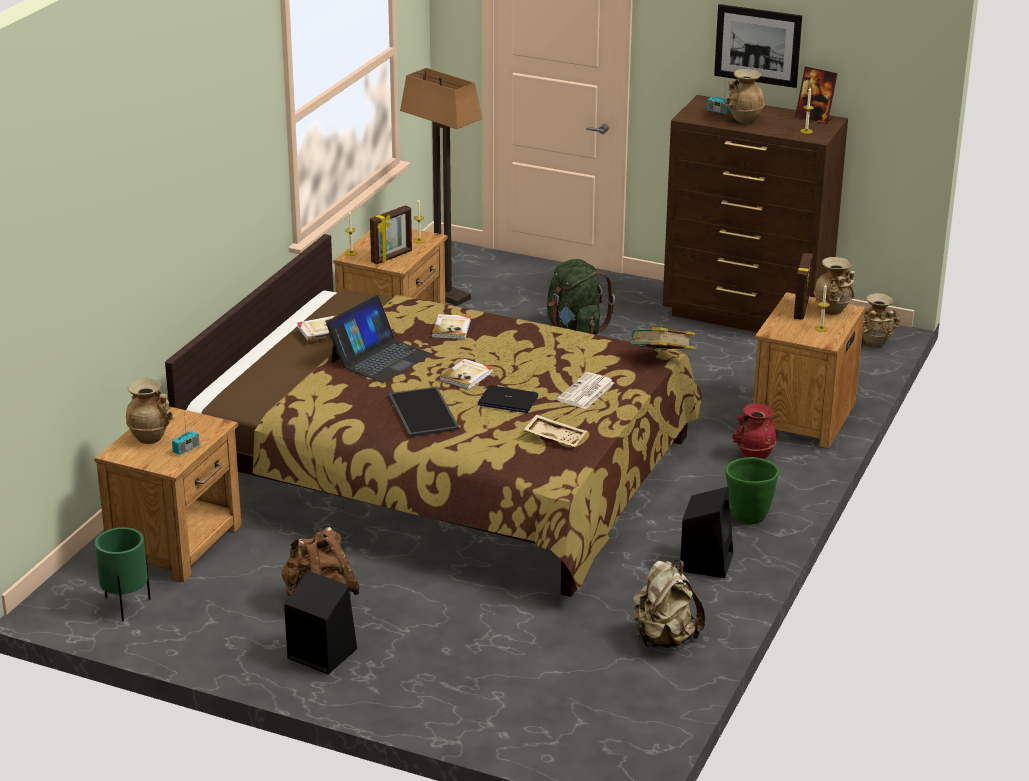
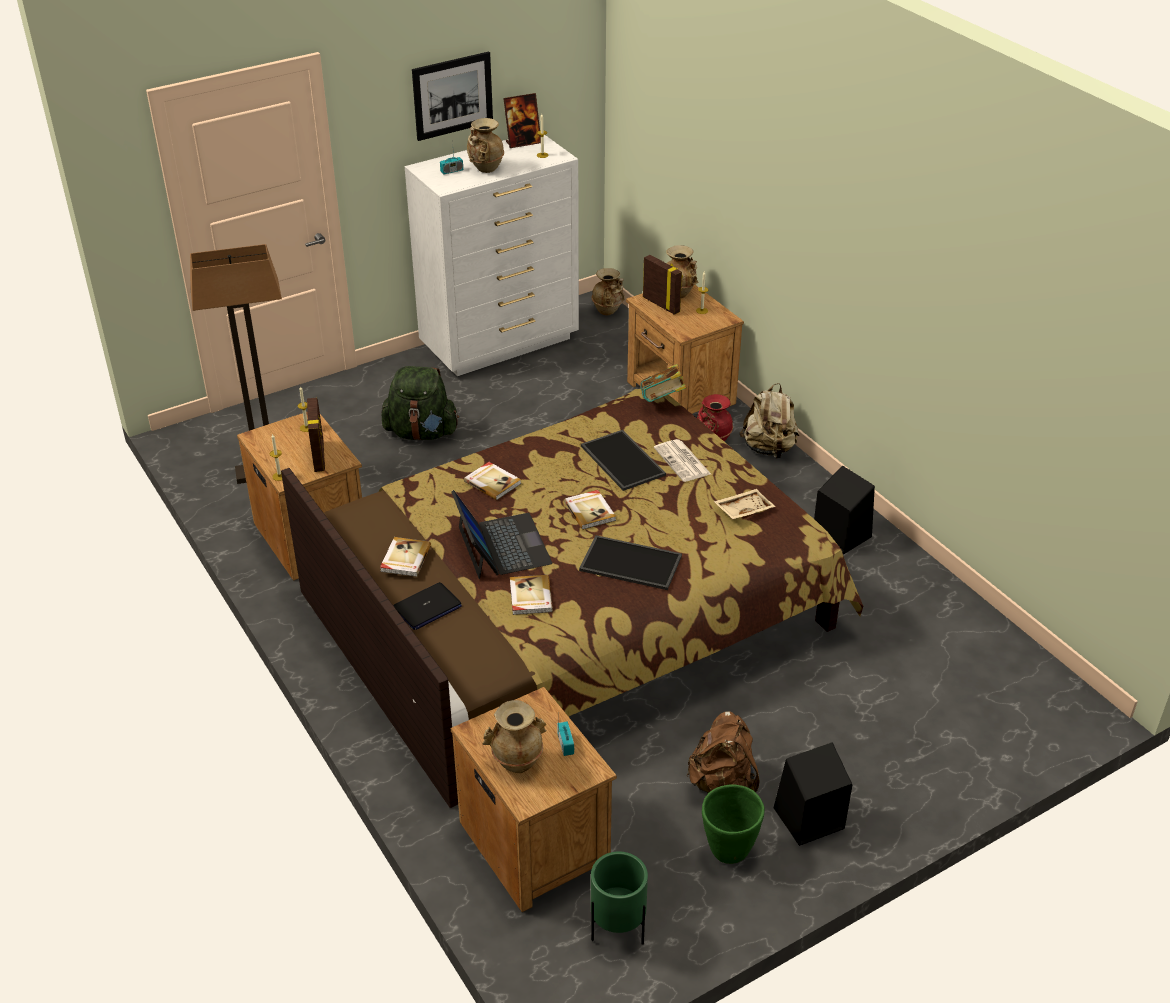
camera: 55 degrees left, 10 degrees up
(335, 388) = (530, 597): none -> book
(507, 401) = (657, 508): laptop -> laptop (427, 607)
(550, 367) = (621, 460): none -> tray
(664, 639) = (931, 607): beige backpack -> beige backpack (769, 449)
(747, 315) = (501, 343): brown dresser -> white dresser
(748, 517) = (796, 485): green planter -> green planter (728, 850)

